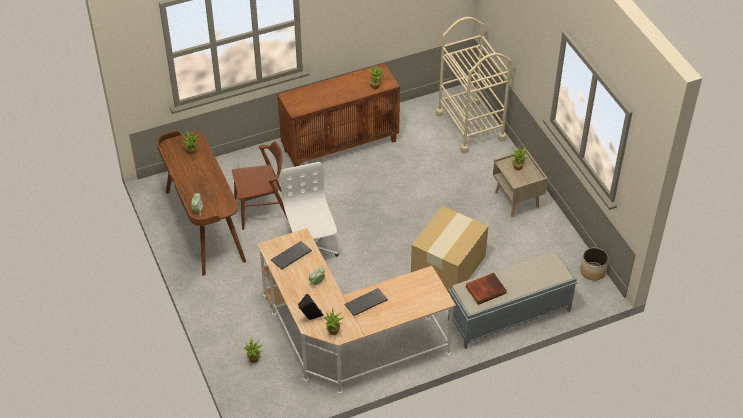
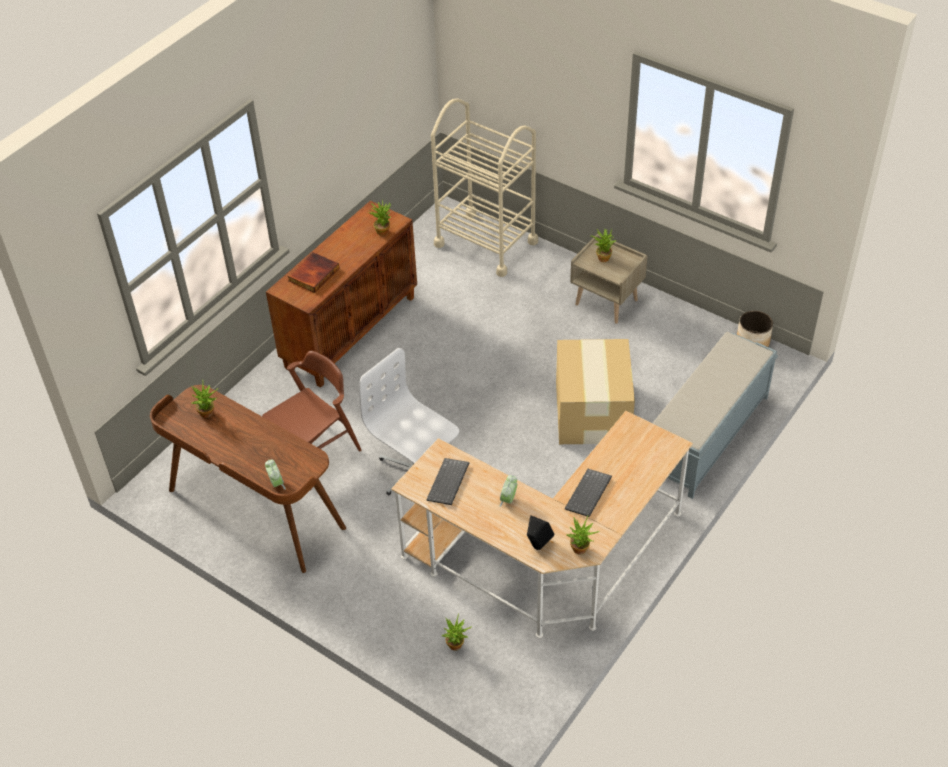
camera: 30 degrees left, 0 degrees up
(485, 289) = (691, 412): book -> book (313, 274)

